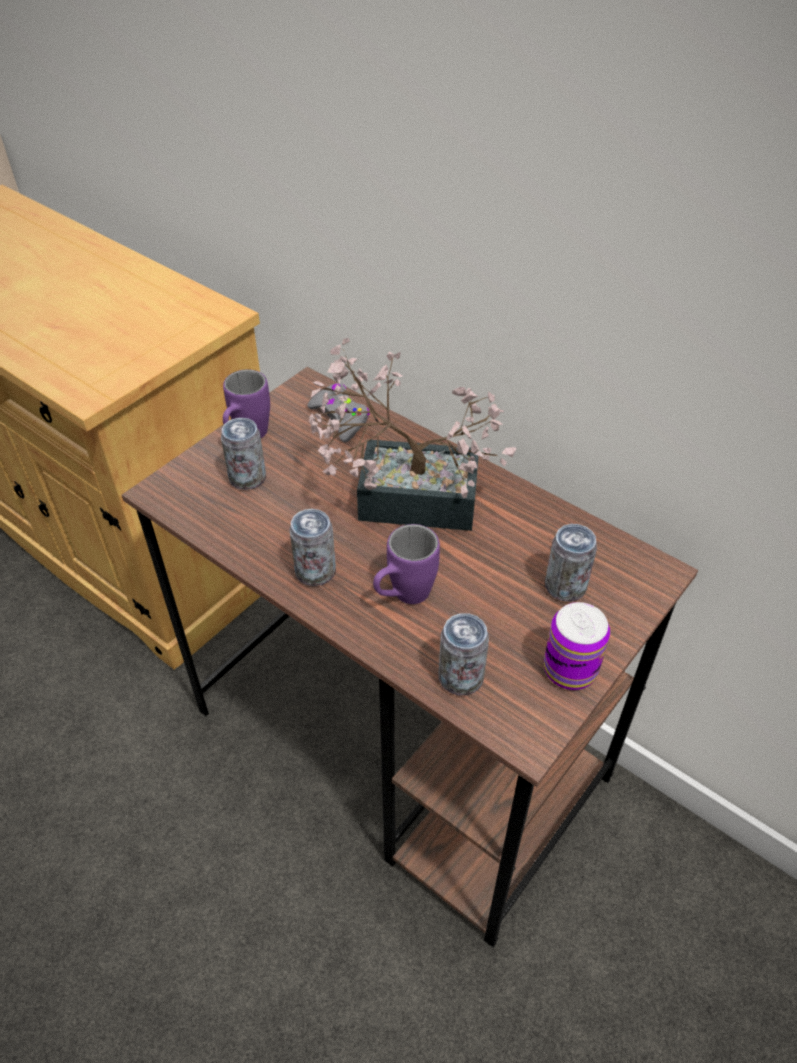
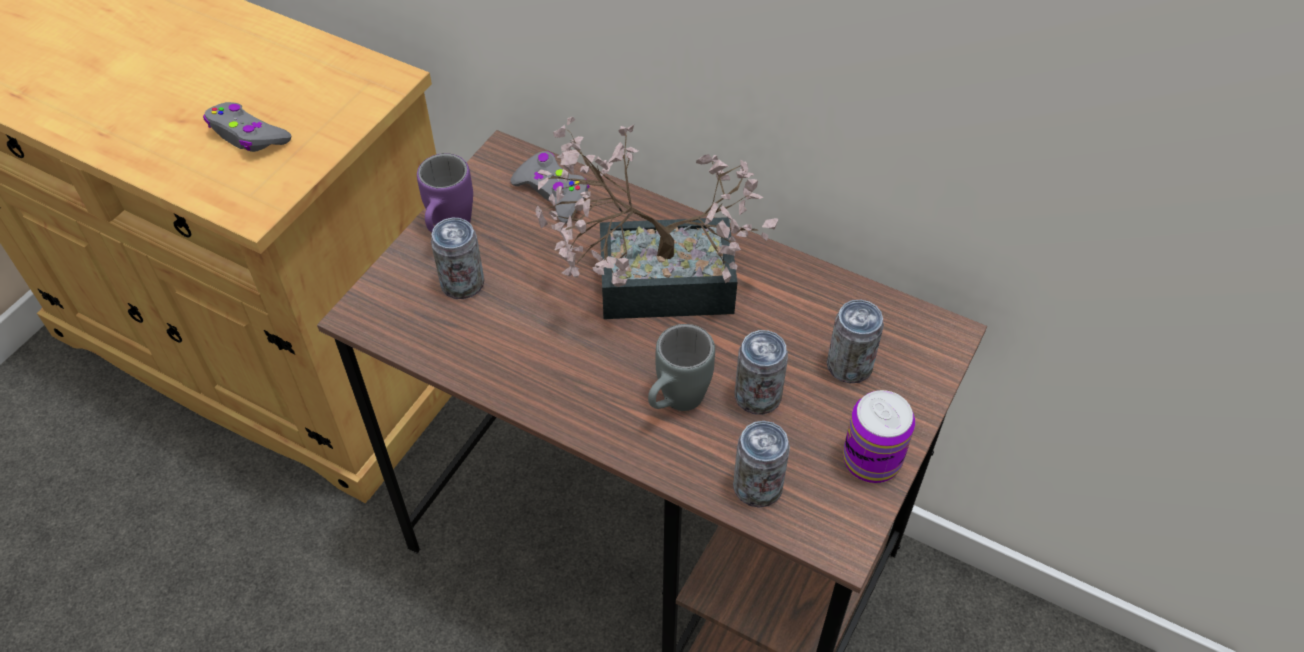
camera: 10 degrees left, 5 degrees up
(102, 342) = (248, 135): none -> grey game controller
(315, 571) = (570, 388): can -> can (757, 396)
(403, 597) = (675, 404): purple mug -> grey mug

